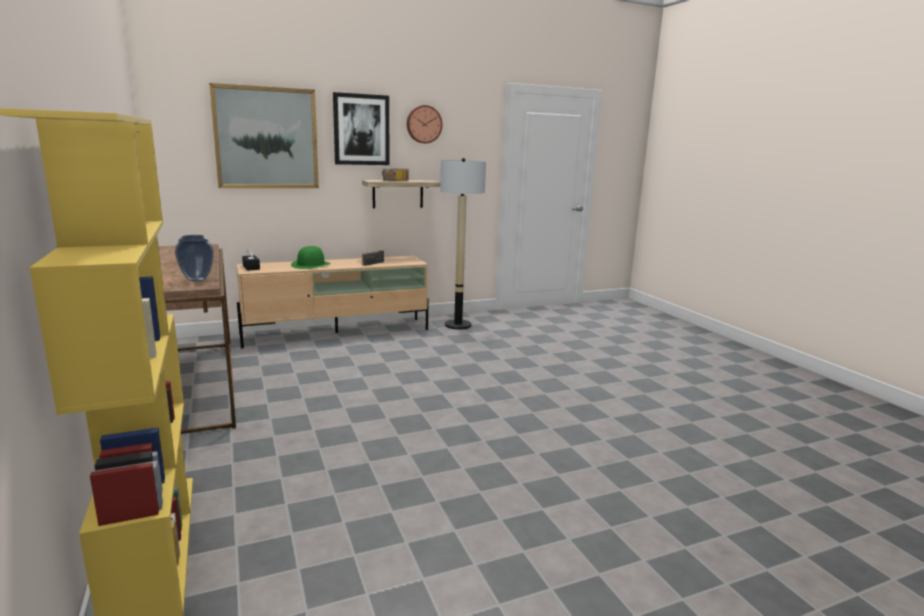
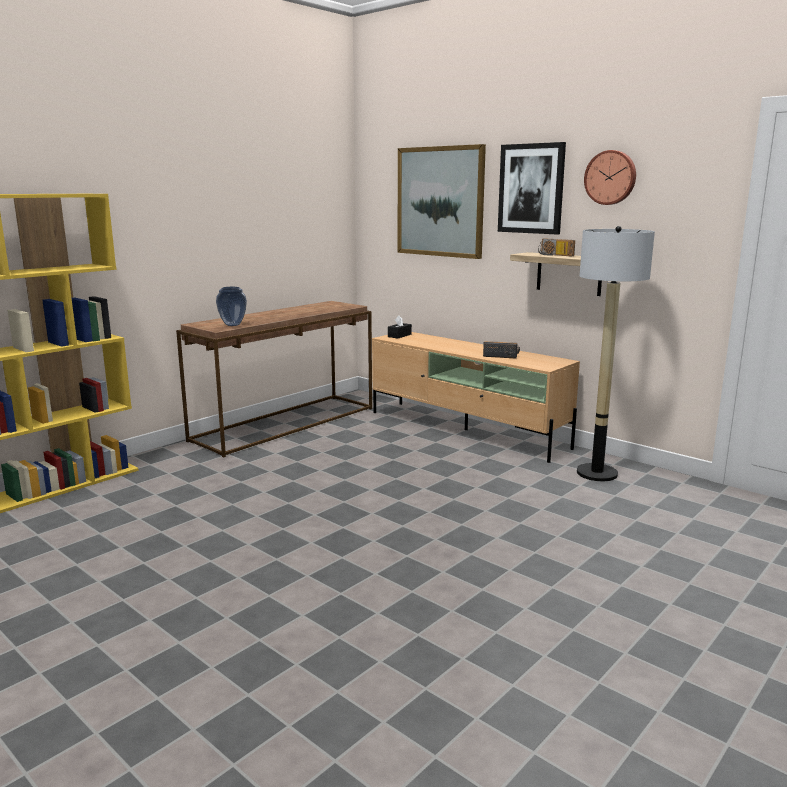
camera: 65 degrees right, 0 degrees up
(311, 265) = (446, 344): green hat -> none

